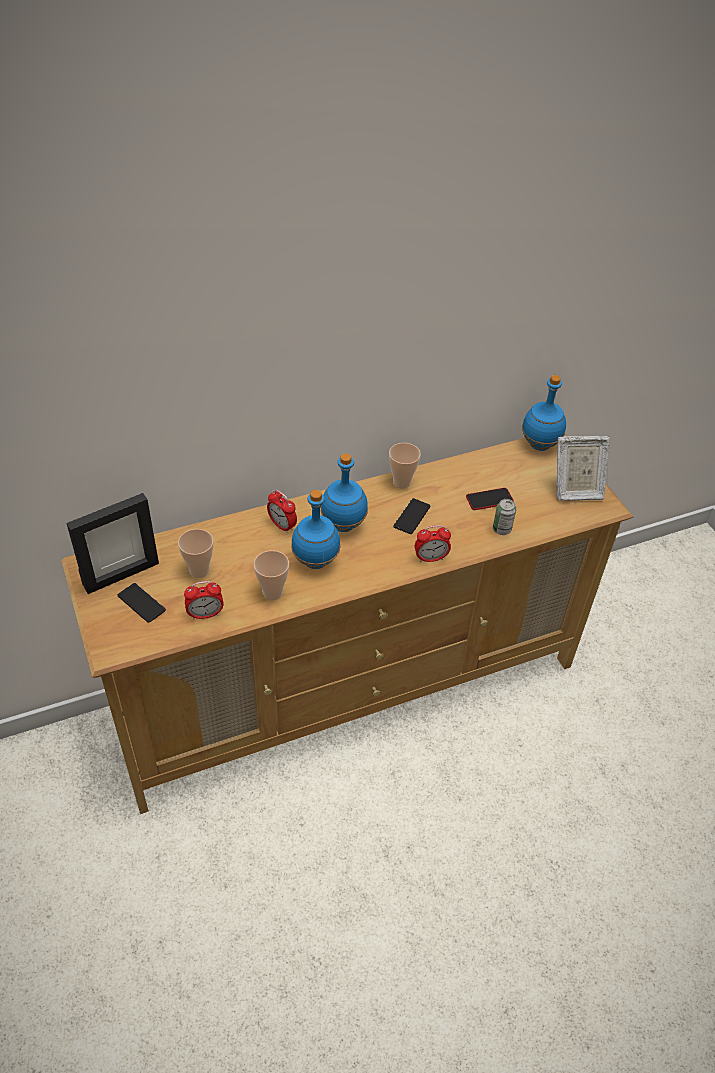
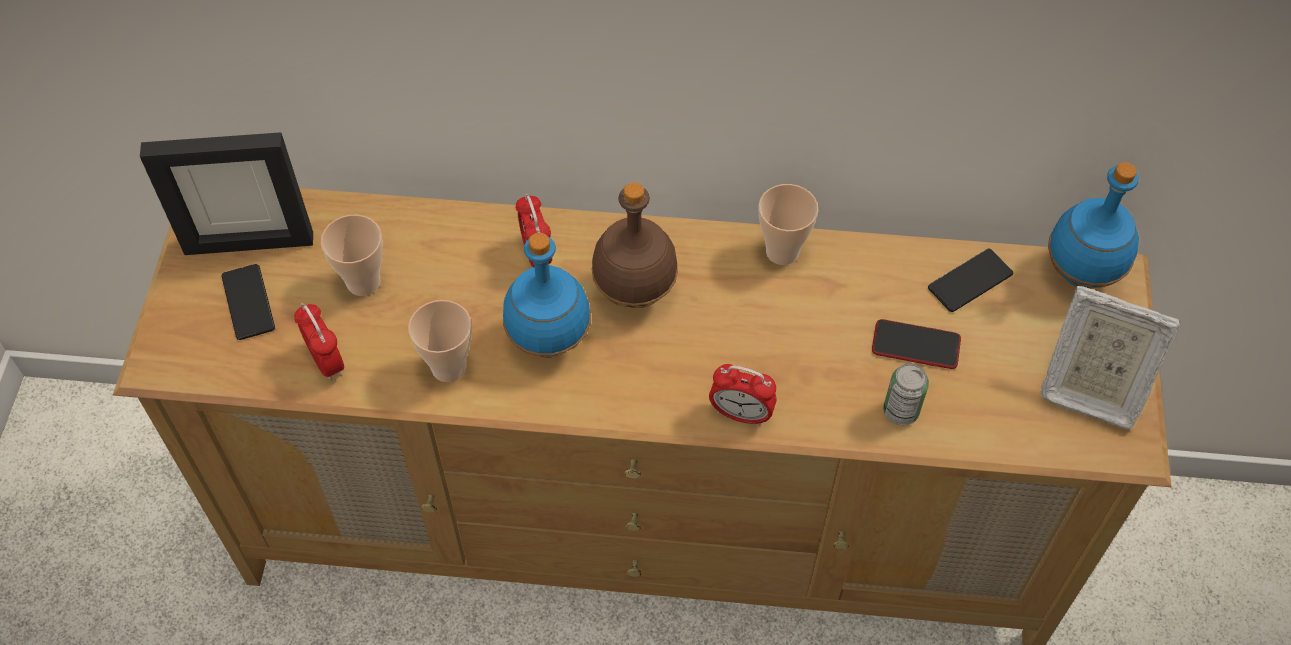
camera: 30 degrees right, 10 degrees up
(205, 614) = (327, 362): alarm clock -> alarm clock turned 135 degrees counterclockwise
(343, 524) = (635, 291): blue bottle -> brown bottle
(412, 516) = (758, 323): phone -> phone (970, 281)

